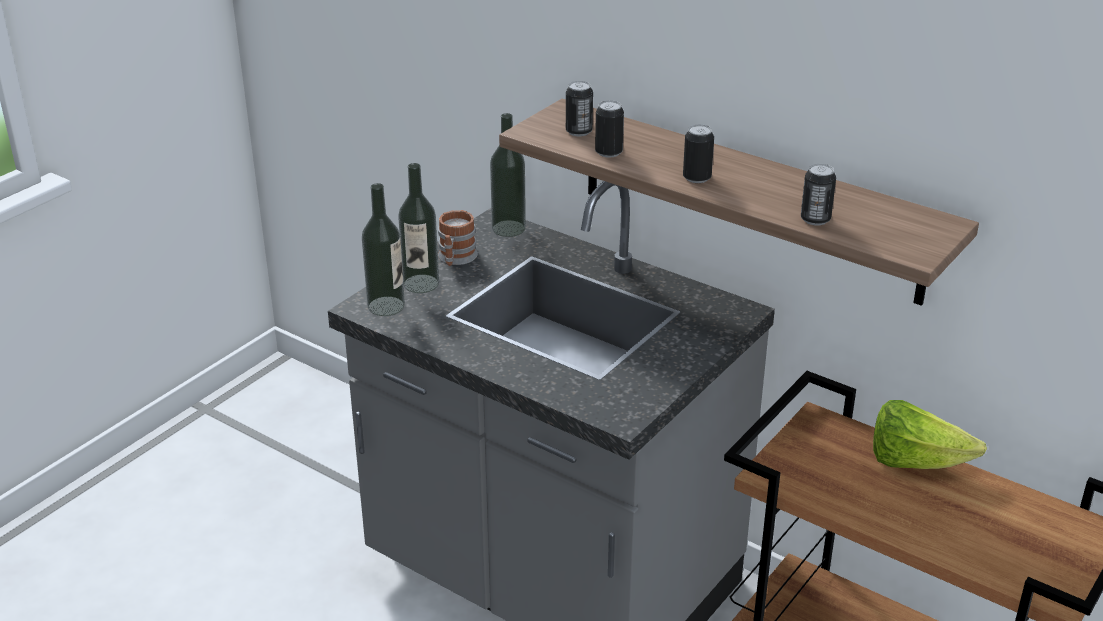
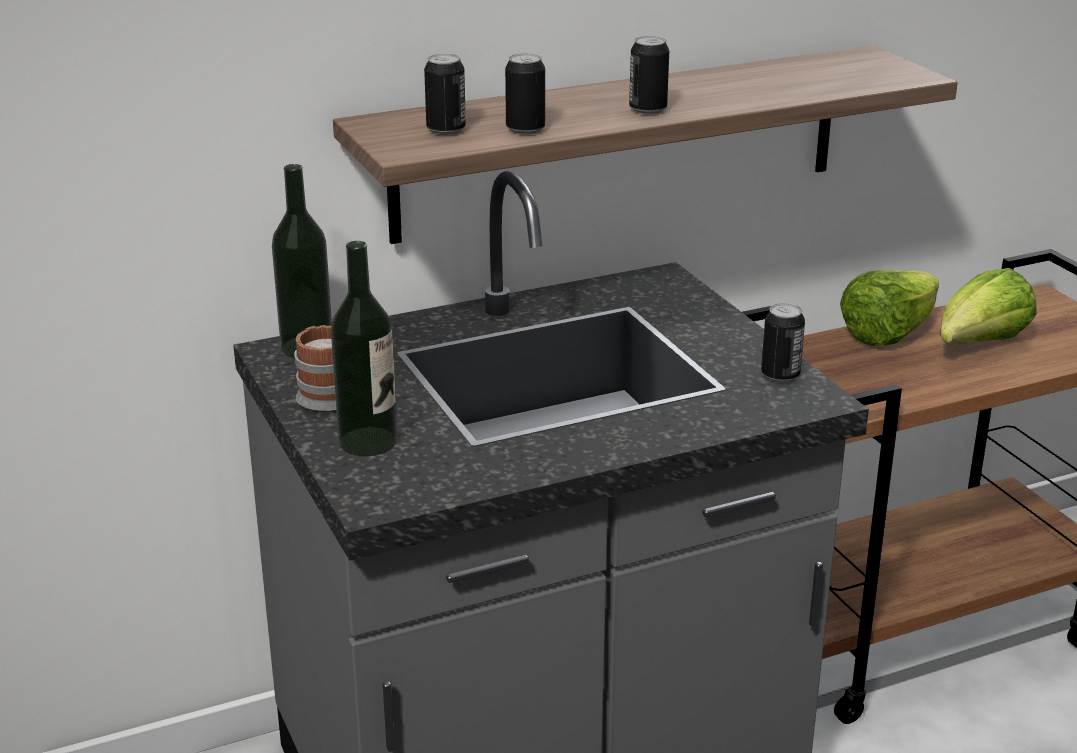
camera: 60 degrees left, 5 degrees down
(386, 306) = (395, 482): bottle -> none
(815, 219) = (805, 90): can -> can (780, 375)
(950, 513) = (979, 346): none -> lettuce

